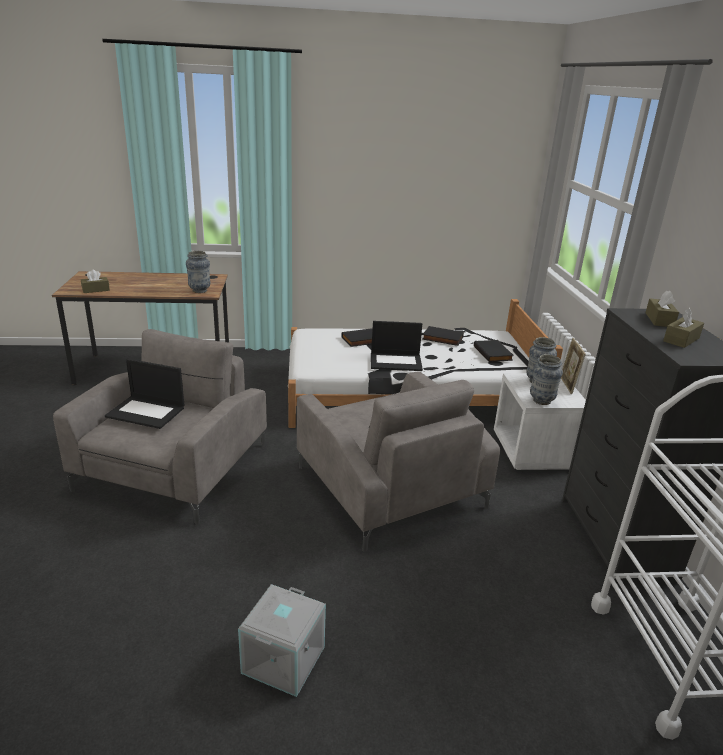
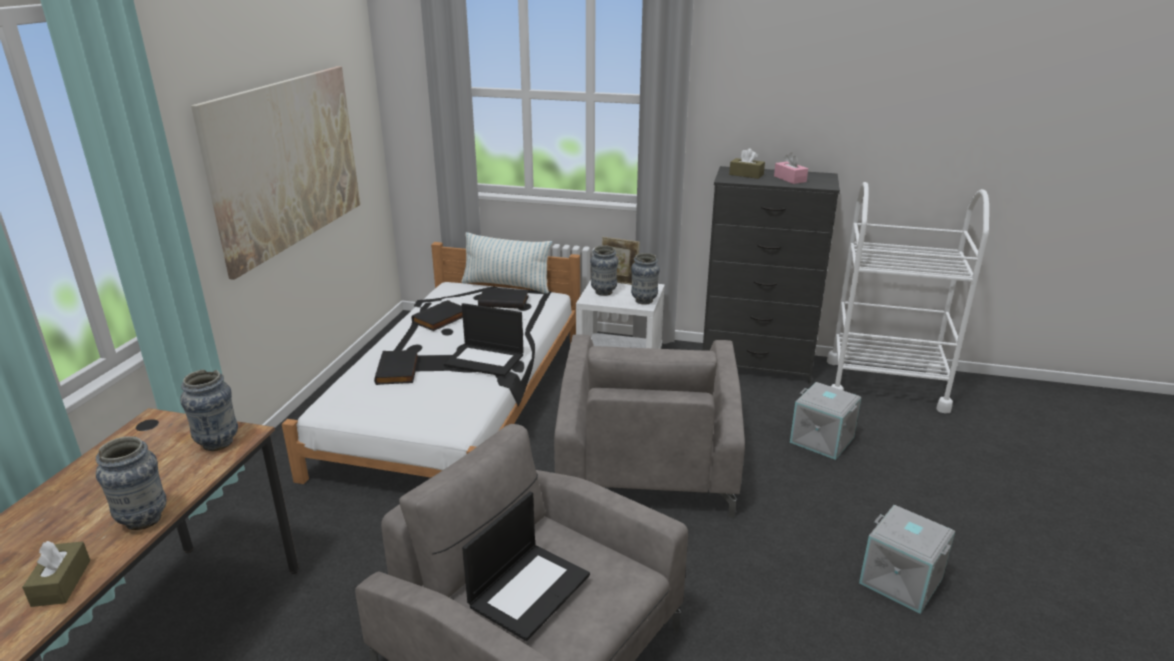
camera: 70 degrees left, 0 degrees up
(137, 292) = (143, 520): none -> vase
(389, 486) = (647, 459): grey armchair -> grey armchair turned 105 degrees clockwise
(396, 362) = (485, 360): laptop -> laptop turned 90 degrees clockwise
(407, 195) = (287, 163): none -> picture
(496, 598) = (822, 439): none -> grey storage box
(525, 351) = (507, 285): none -> pillow
(681, 340) = (790, 179): brown tissue box -> pink tissue box

